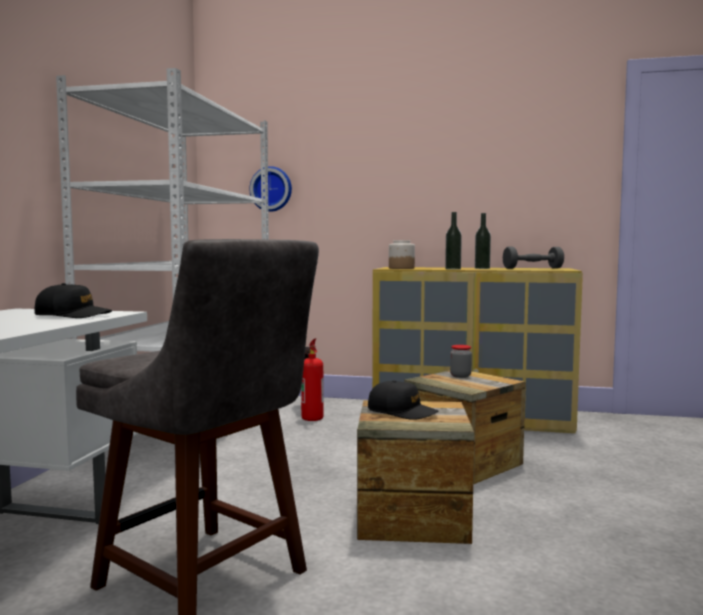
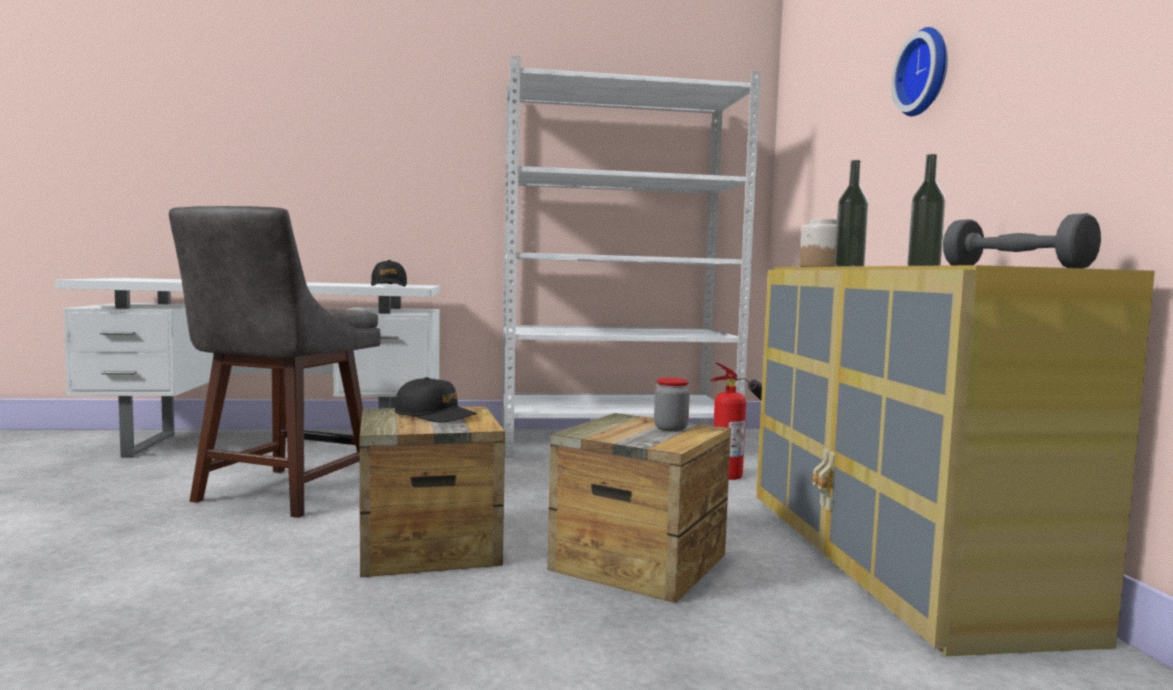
camera: 70 degrees right, 0 degrees up
(271, 189) = (814, 162): wall clock -> wall clock (926, 73)
(402, 412) = (435, 416): black cap -> black cap turned 75 degrees counterclockwise

